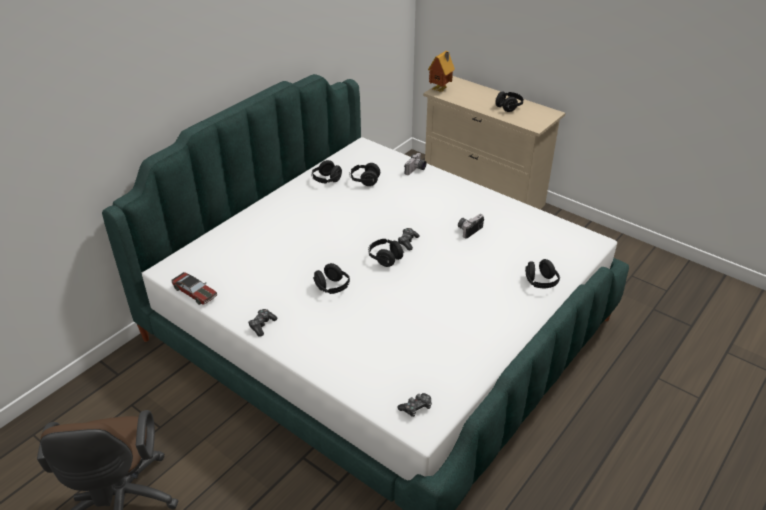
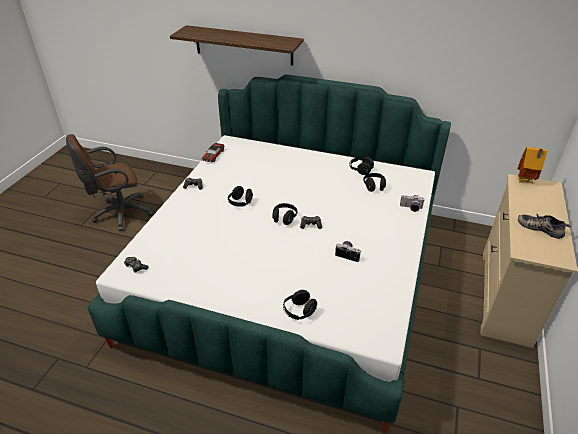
camera: 70 degrees right, 0 degrees up
(111, 125) = (243, 45): none -> shelf
(508, 107) = (540, 228): black headphones -> shoe

